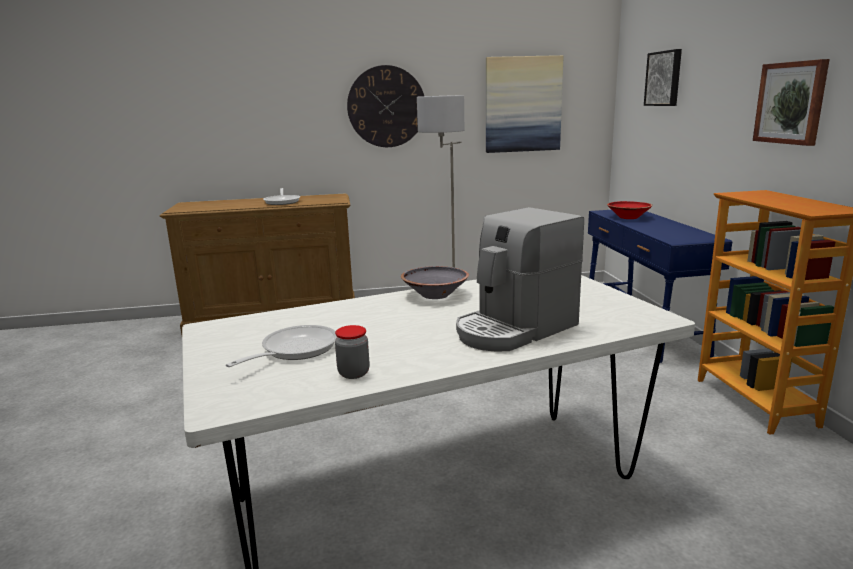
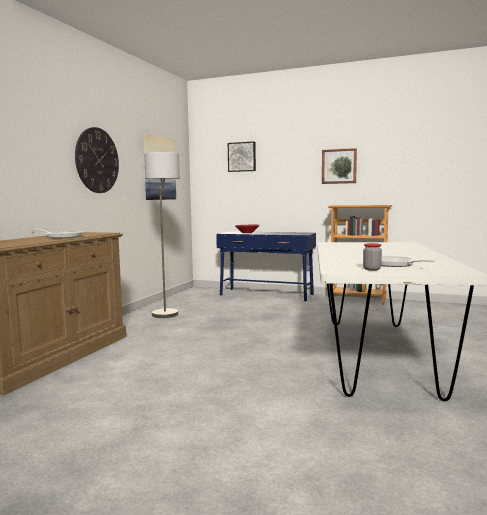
camera: 60 degrees left, 10 degrees down
(353, 373) = (436, 262): jar -> jar (372, 269)
(435, 295) = (335, 251): grey bowl -> none
(514, 329) = (401, 250): coffee machine -> none

